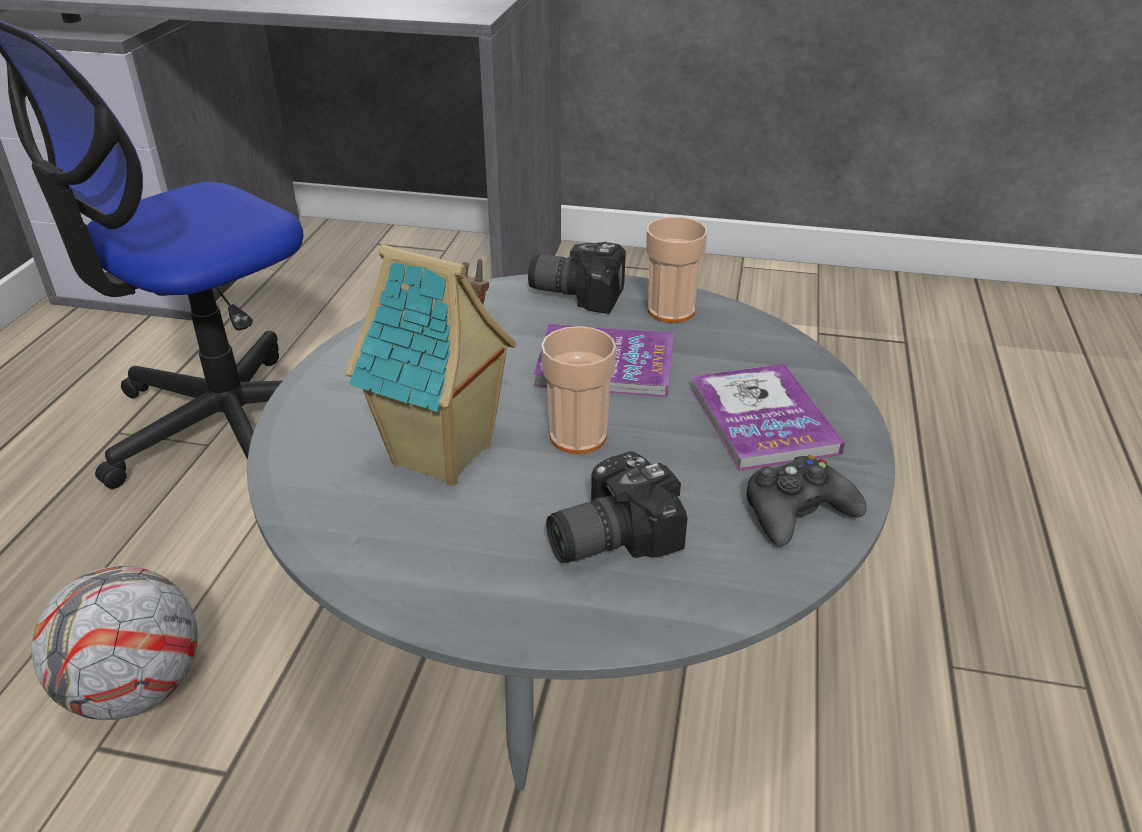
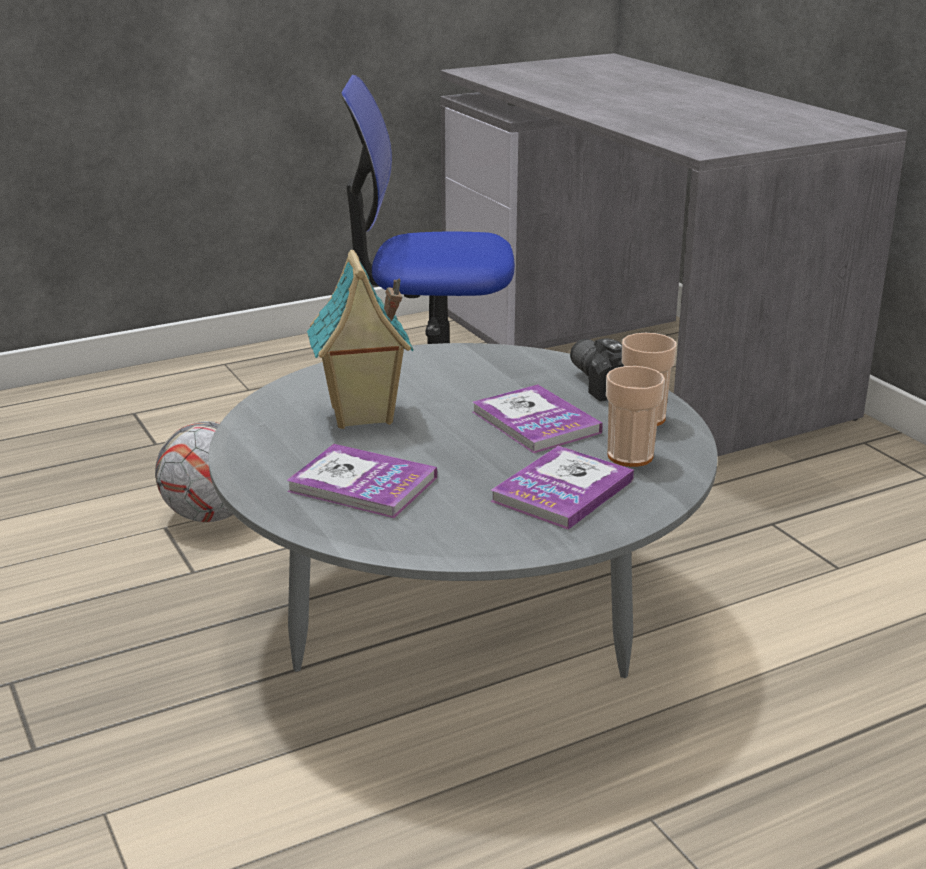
camera: 50 degrees right, 10 degrees down
(578, 437) = (442, 443): cup -> cup (630, 456)
(607, 535) = (362, 484): camera -> book
(797, 511) = (477, 533): black game controller -> none

